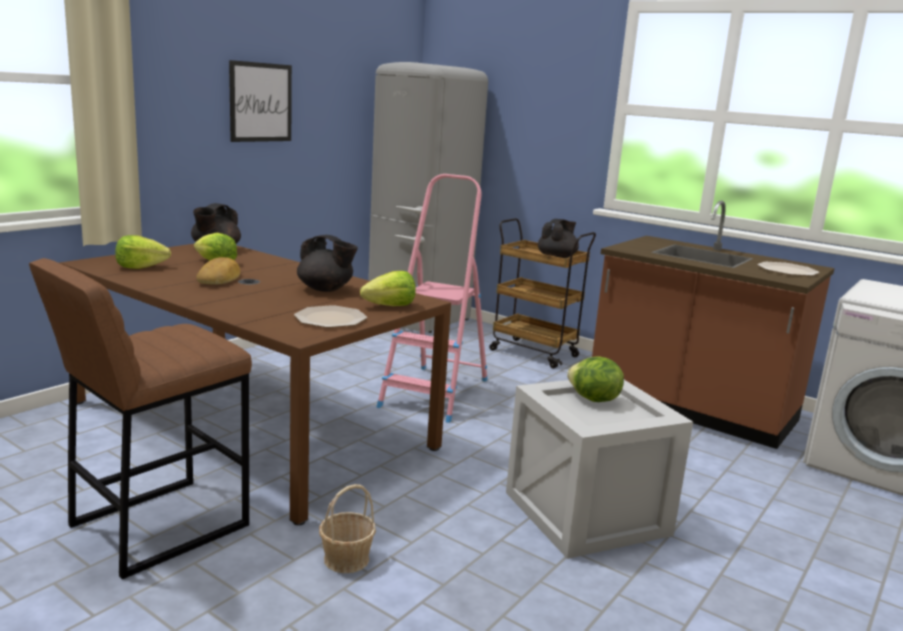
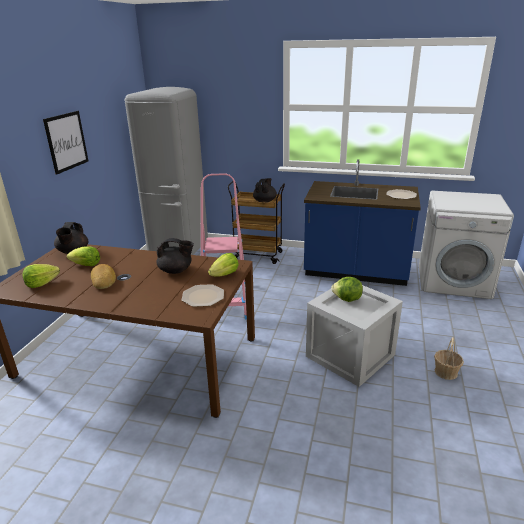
camera: 20 degrees left, 10 degrees up
(156, 527) = (139, 449): brown stool -> none
(346, 559) = (257, 429): basket -> basket (445, 372)
(690, 409) = (356, 272): brown counter -> blue counter

